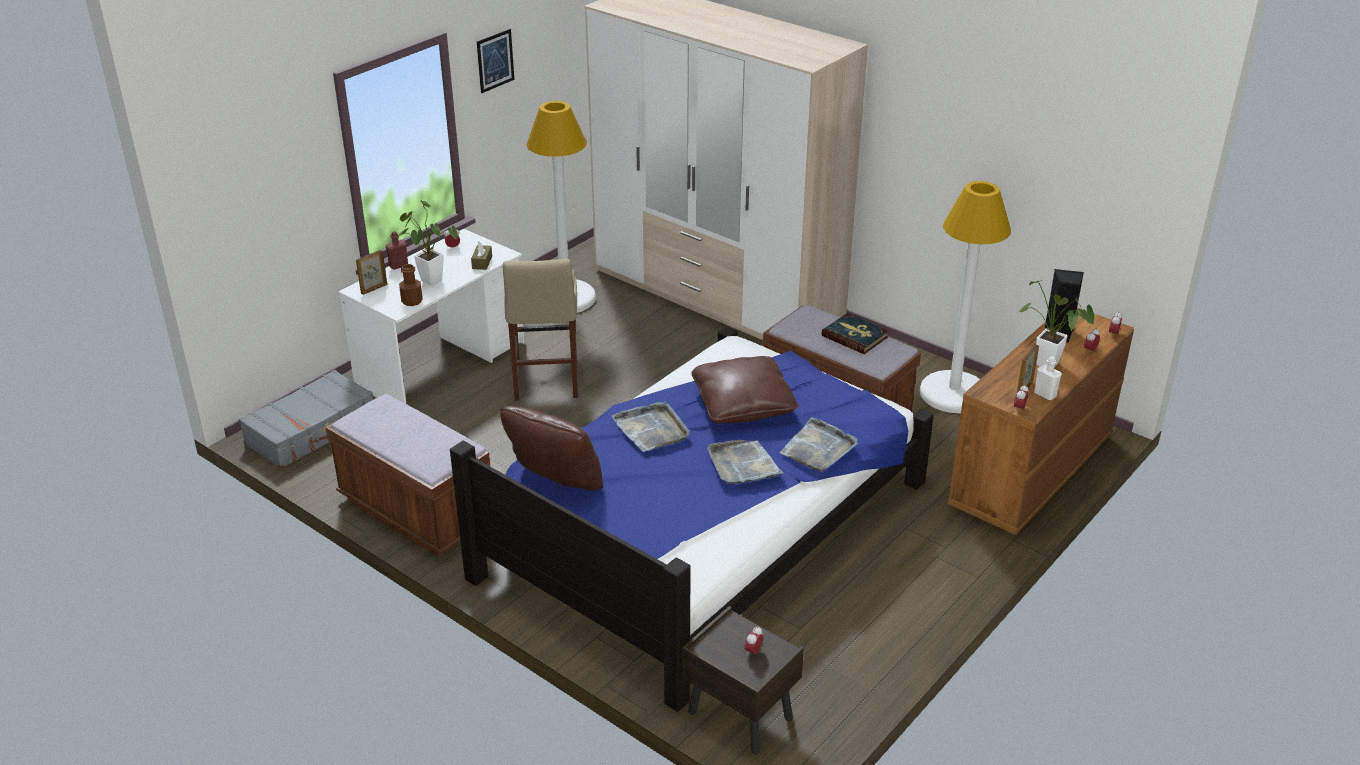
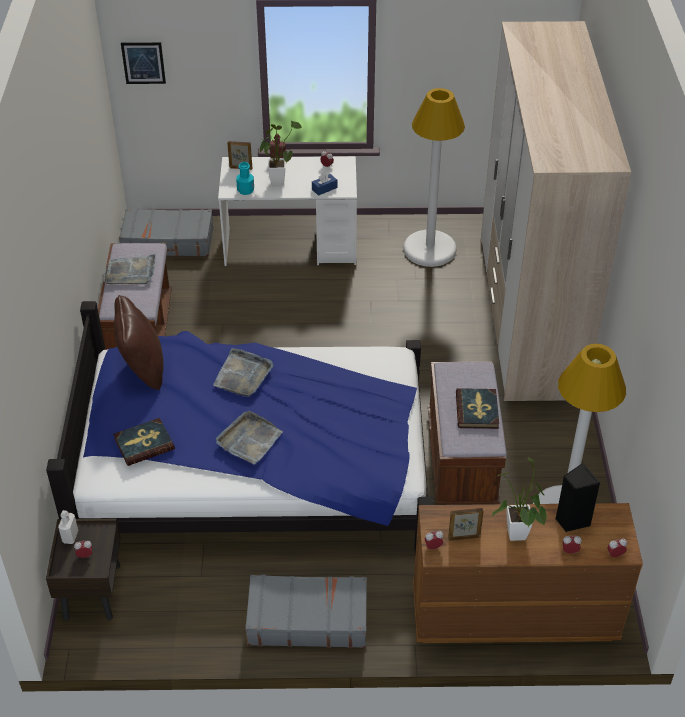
camera: 50 degrees right, 10 degrees up
(412, 301) = (245, 190): brown bottle -> turquoise bottle
(482, 262) = (324, 188): brown tissue box -> blue tissue box
(495, 60) = (429, 36): picture -> picture (143, 63)
(545, 383) = (324, 302): beige stool -> none
(665, 530) = (144, 443): none -> book
(743, 404) = (321, 401): brown pillow -> none
(818, 448) = (308, 467): grey tray -> grey tray (130, 272)
(923, 587) = (307, 619): none -> grey suitcase
(1045, 395) = (470, 553): white bottle -> white bottle (70, 537)

